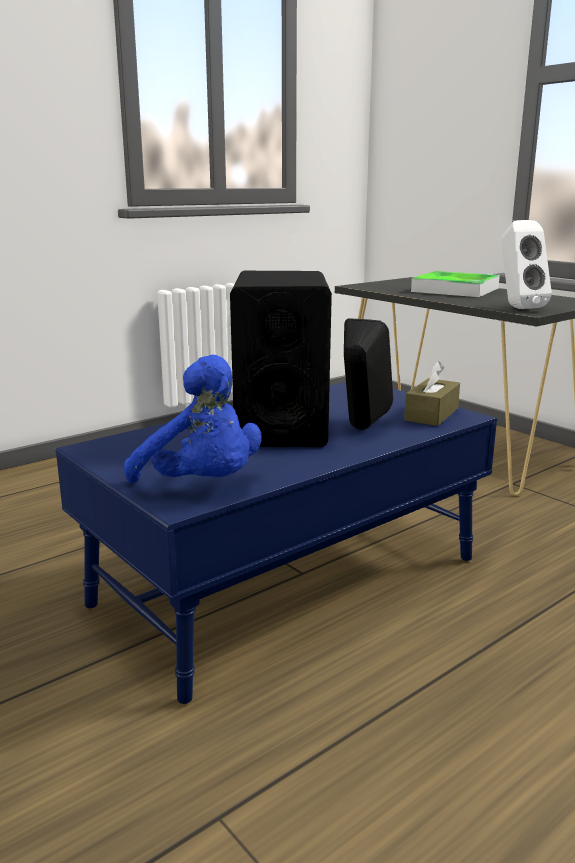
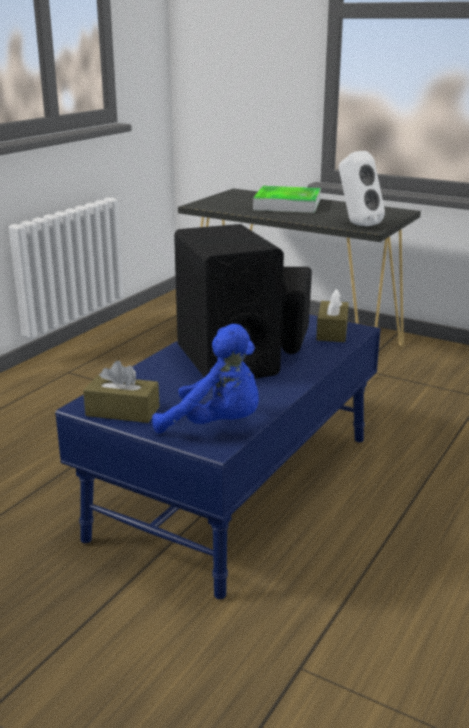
camera: 20 degrees left, 5 degrees up
(118, 458) = (122, 411): none -> brown tissue box

